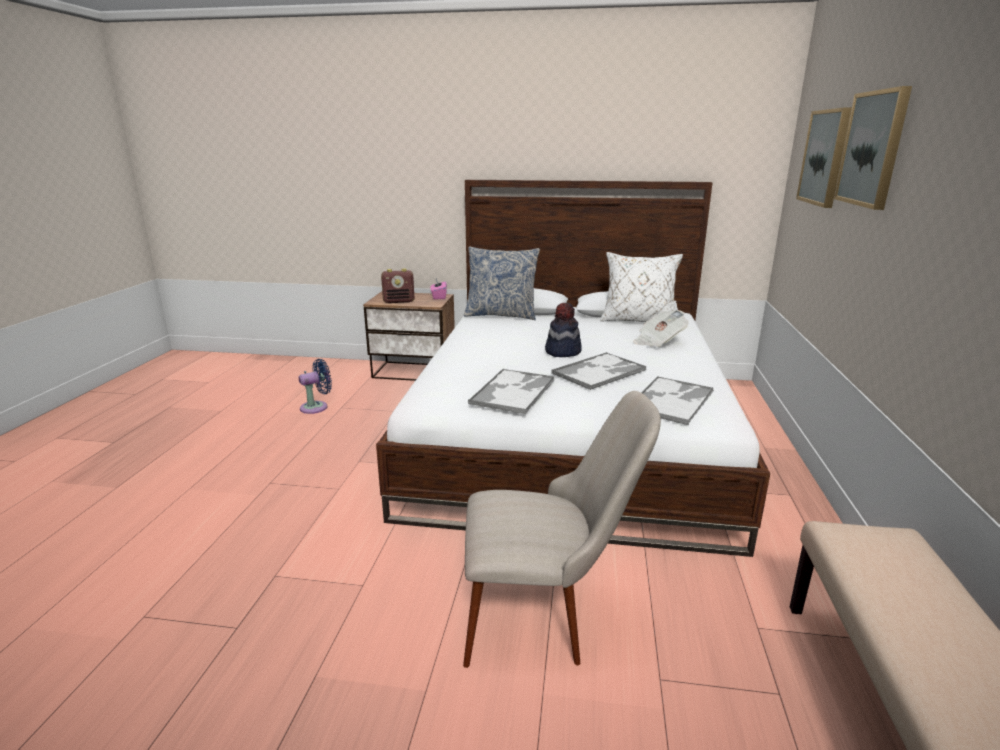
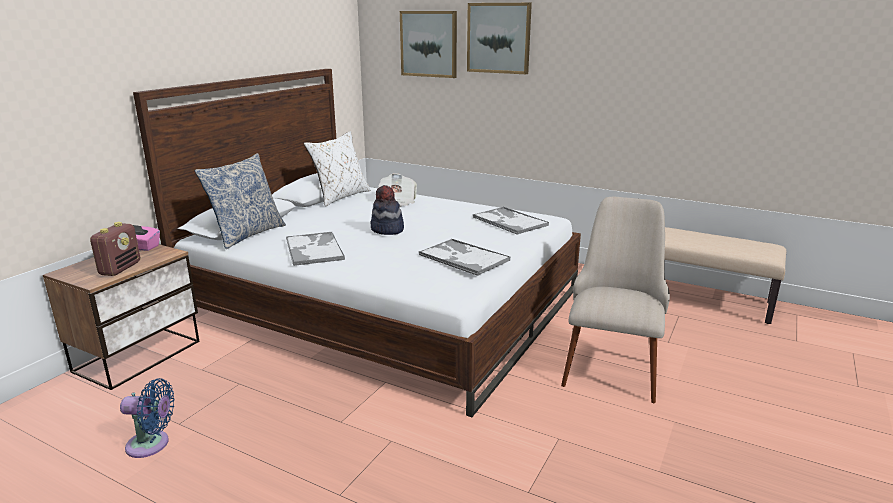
camera: 70 degrees left, 0 degrees up
(317, 407) = (152, 444): blue fan -> blue fan turned 105 degrees clockwise
(599, 371) = (443, 228): tray -> tray (314, 249)

